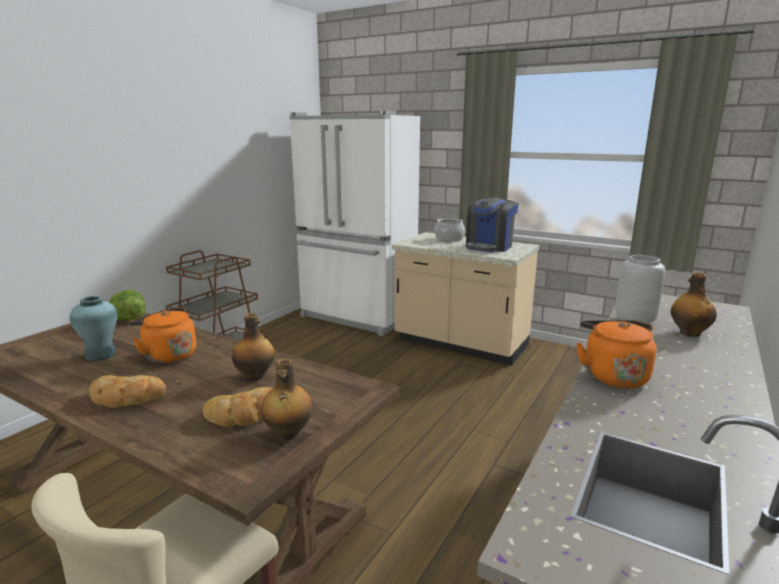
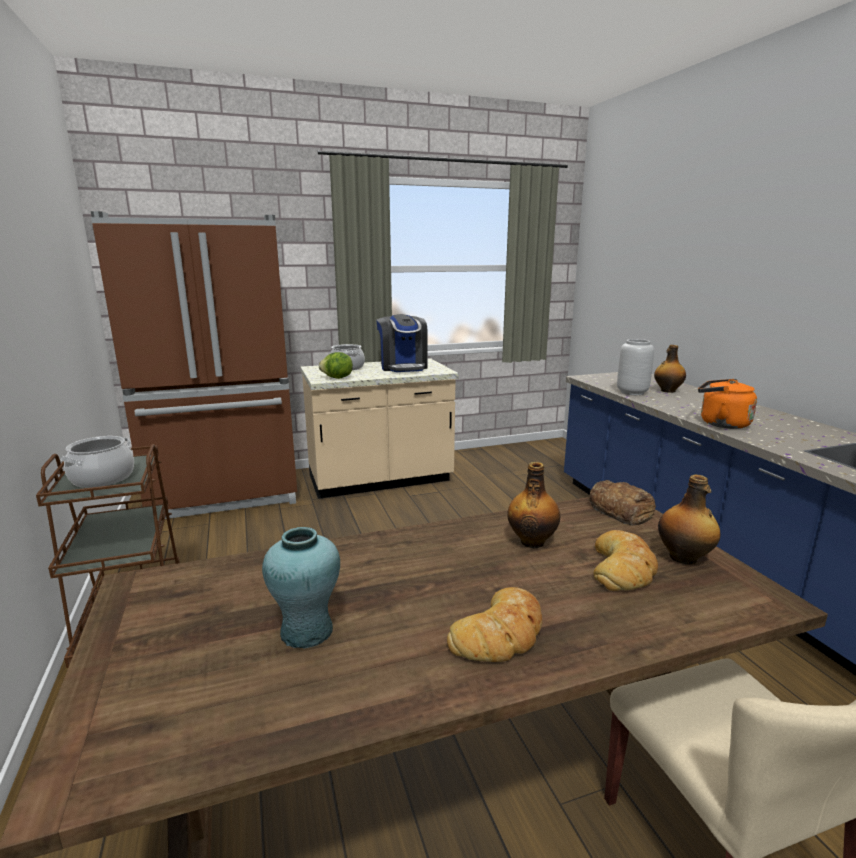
camera: 50 degrees left, 0 degrees up
(129, 319) = (184, 581): lettuce -> lettuce (337, 378)
(168, 355) = (393, 578): orange kettle -> none
(206, 269) = (103, 478): none -> cooking pot
(353, 392) = (621, 509): none -> bread
(357, 317) = (226, 496): white fridge -> brown fridge

